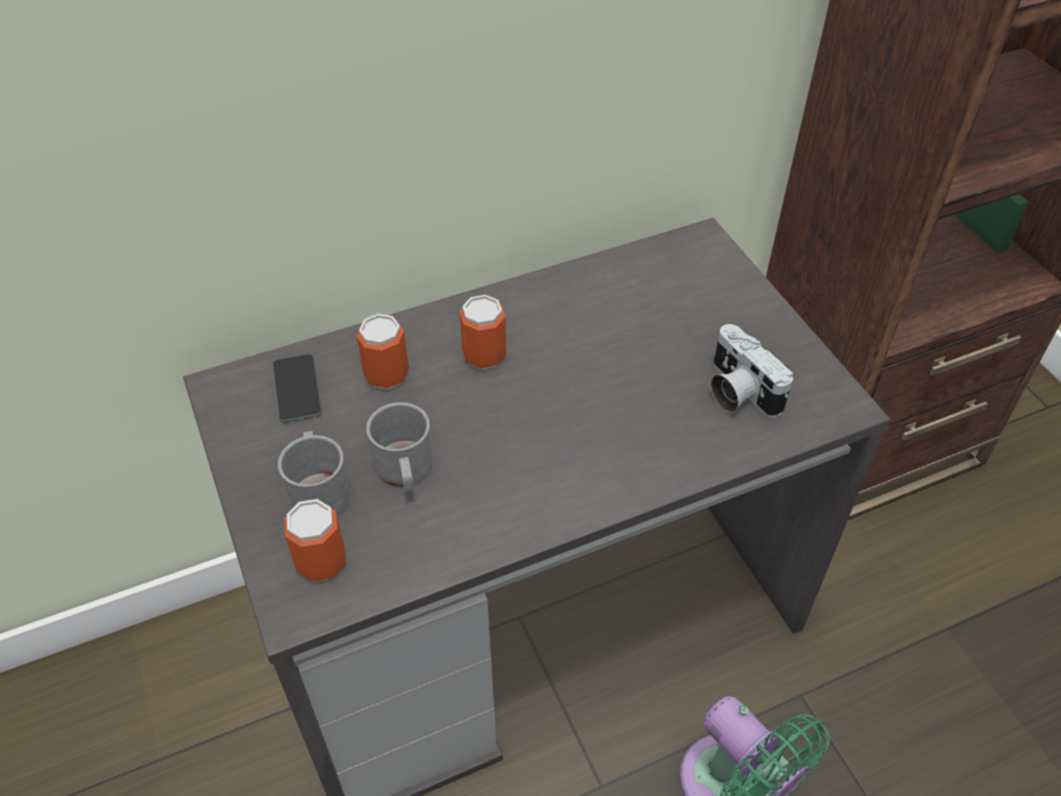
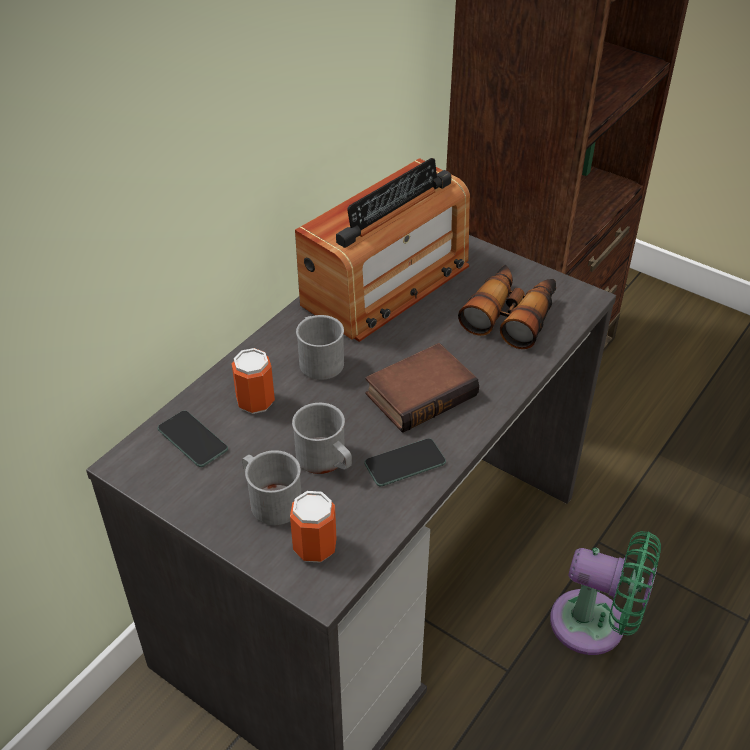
camera: 30 degrees left, 5 degrees down
(483, 514) = (405, 463): none -> phone
(484, 355) = (319, 359): can -> grey mug
(562, 440) = (420, 392): none -> book
(622, 299) = (386, 284): none -> radio
(737, 391) = (511, 315): camera -> binoculars

